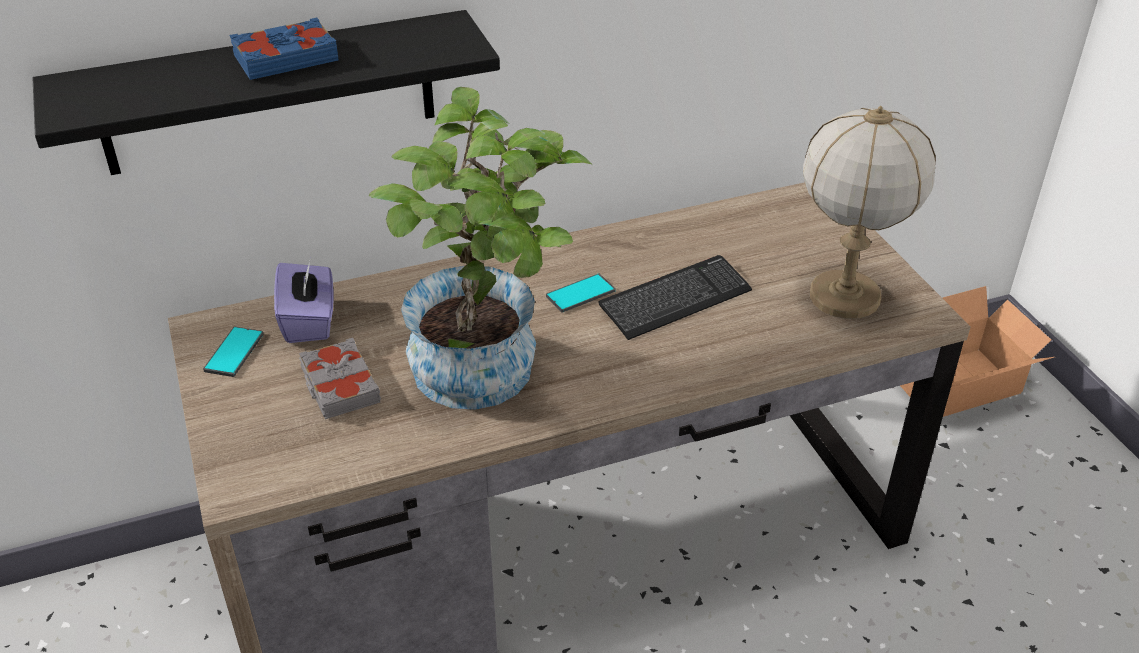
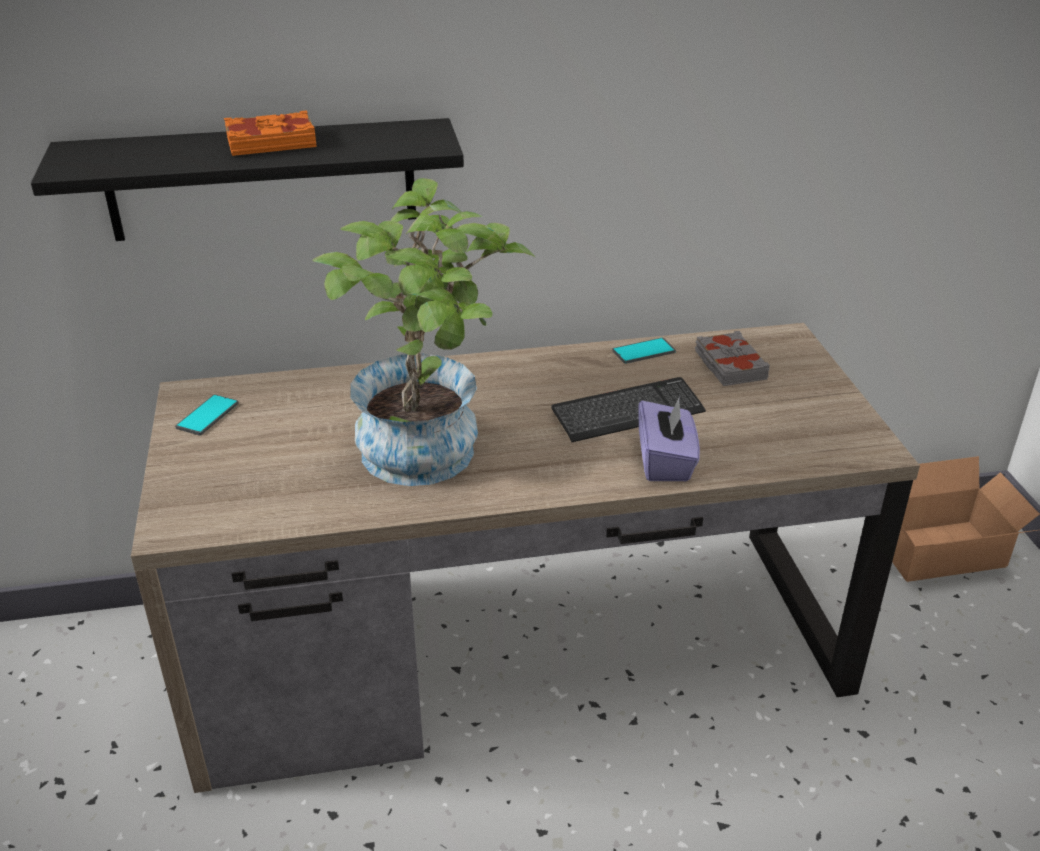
camera: 10 degrees right, 5 degrees down
(285, 57) = (271, 142): blue book -> orange book
(309, 321) = (282, 397): purple tissue box -> purple tissue box (665, 462)
(339, 385) = (291, 452): grey book -> grey book (729, 365)
(580, 294) = (538, 398): phone -> phone (643, 351)
(845, 297) = (797, 427): table lamp -> none

